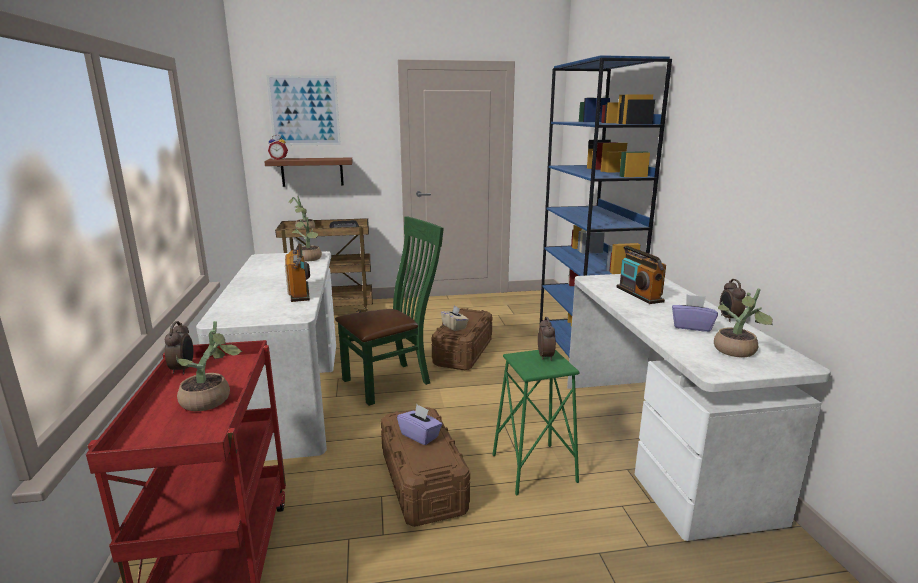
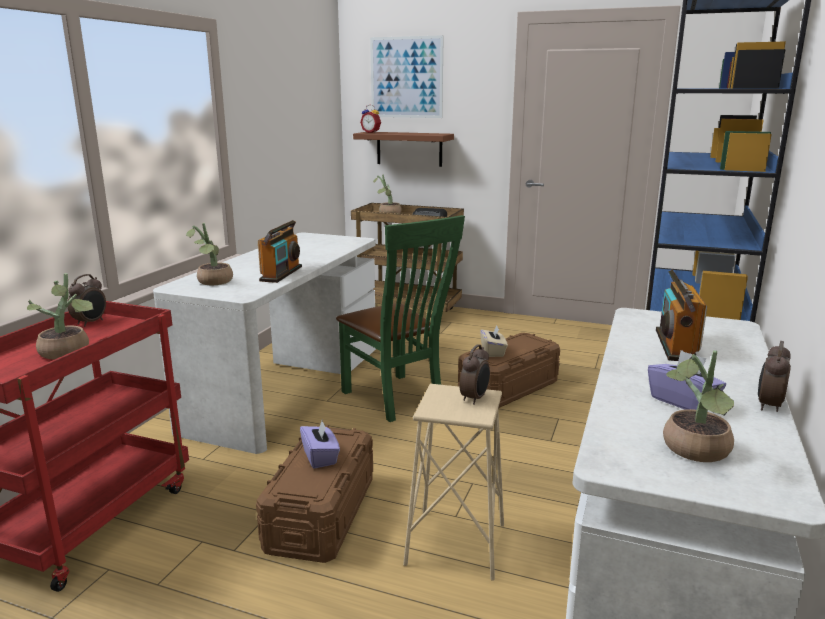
camera: 30 degrees right, 0 degrees up
(309, 259) = (341, 244): potted plant -> potted plant (213, 282)
(392, 381) = (396, 400): green chair -> green chair turned 60 degrees clockwise
(533, 468) = (455, 544): green stool -> beige stool

